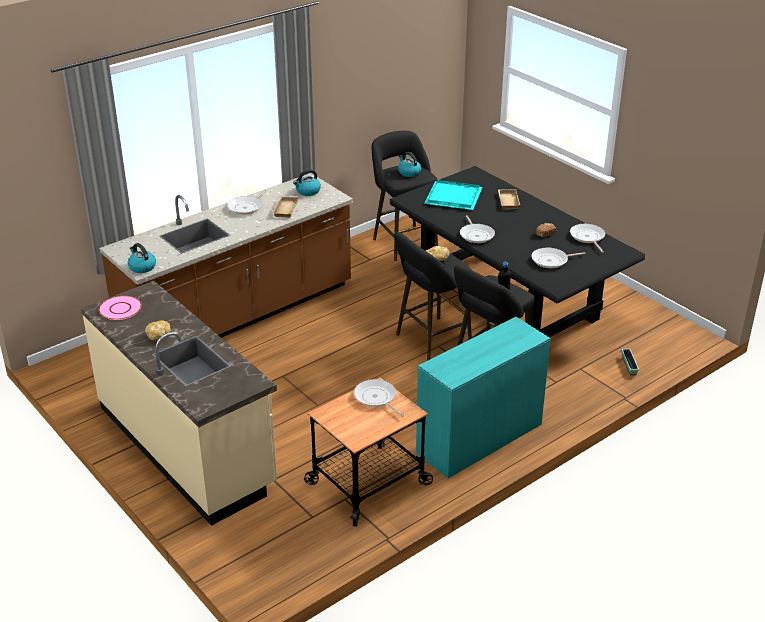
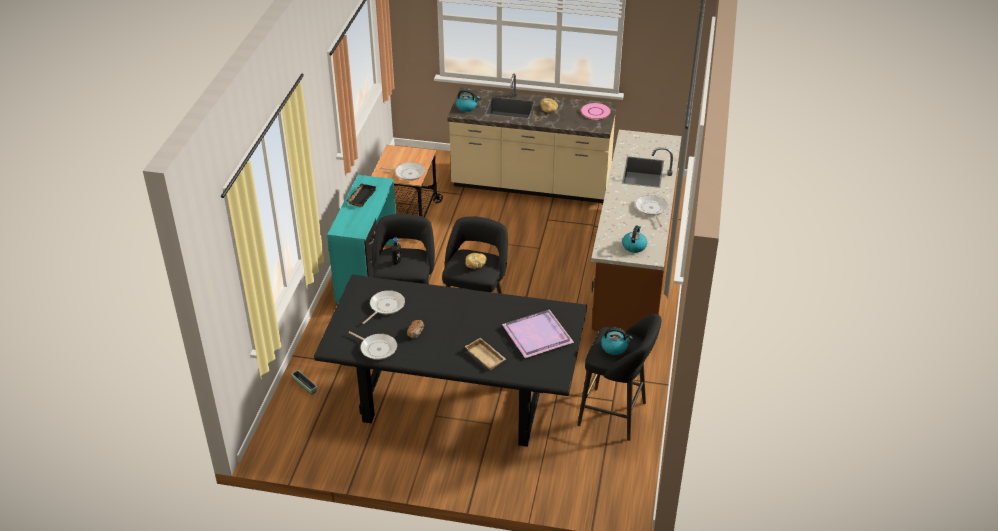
camera: 140 degrees right, 5 degrees up
(142, 267) = (632, 137): kettle -> kettle (467, 107)
(284, 209) = (623, 221): beige tray -> none
(454, 197) = (537, 336): turquoise tray -> purple tray
(475, 360) = (361, 197): none -> black tray
(476, 235) = (470, 302): frying pan -> none

